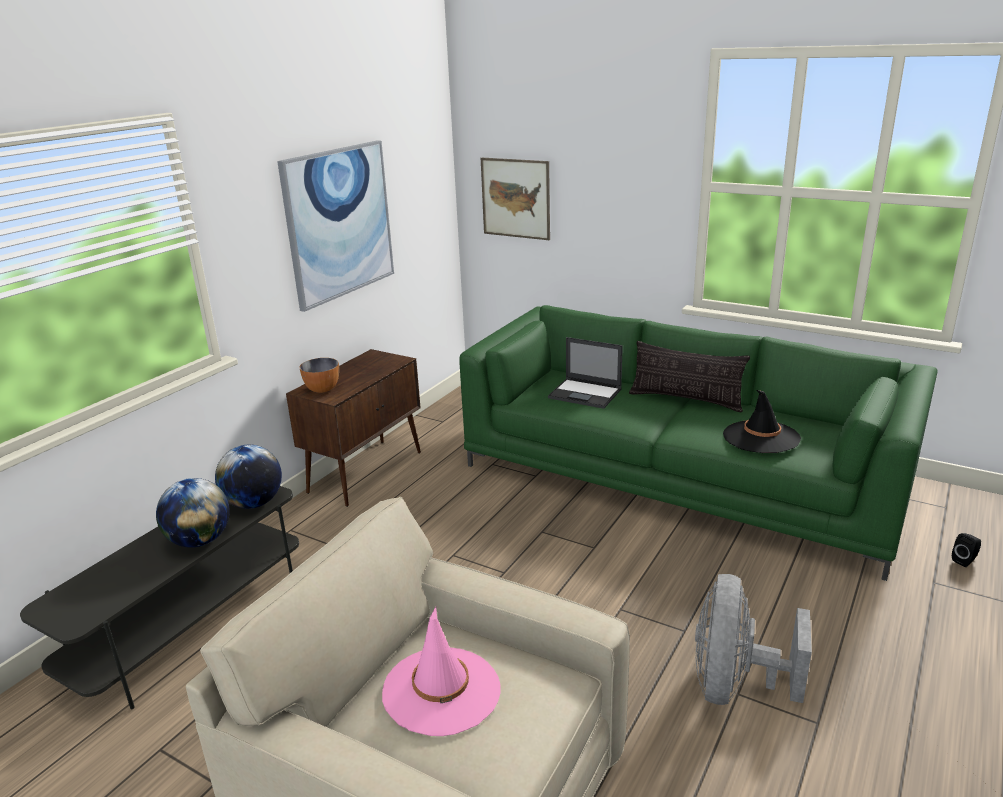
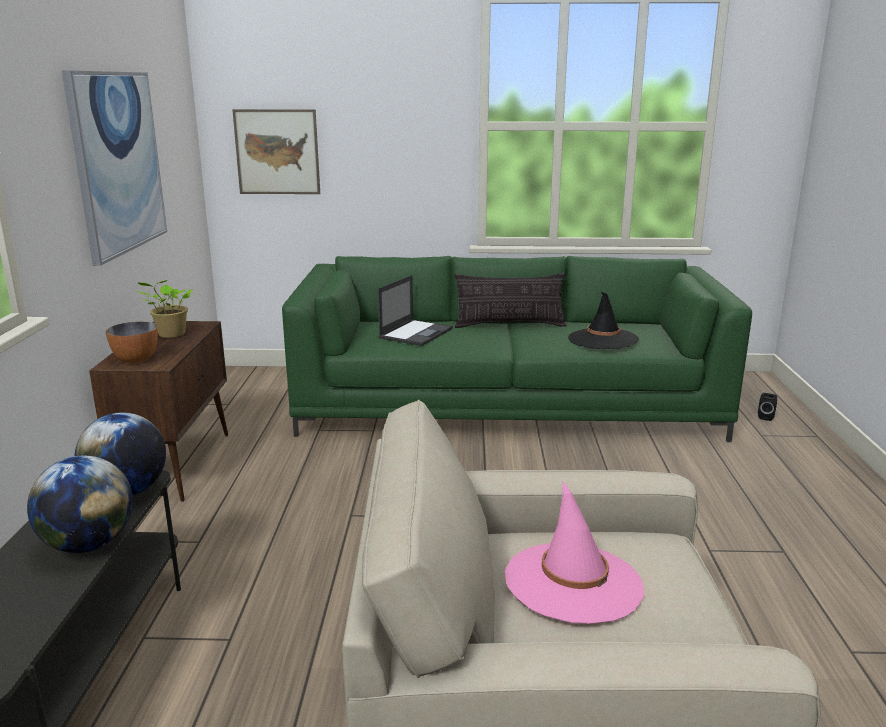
camera: 30 degrees left, 5 degrees down
(367, 367) = (170, 334): none -> potted plant
(586, 394) = (416, 333): laptop -> laptop turned 60 degrees counterclockwise
(735, 685) = (701, 545): grey fan -> none

